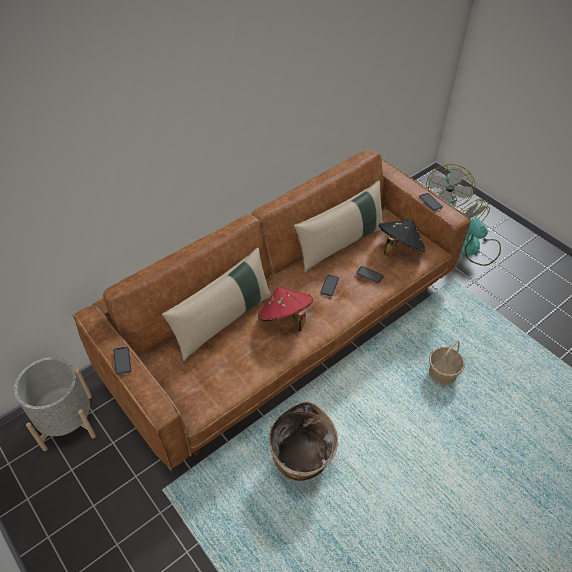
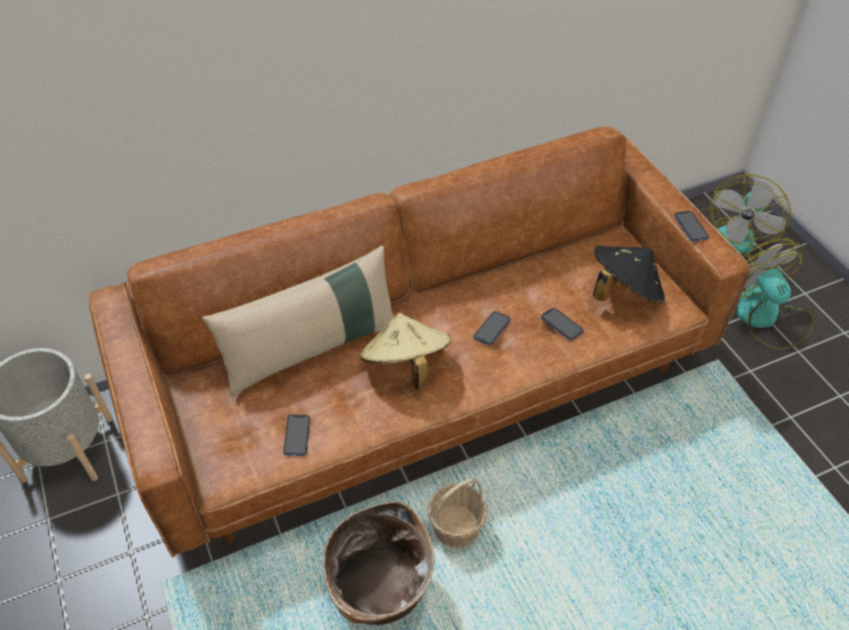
camera: 15 degrees right, 0 degrees up
(122, 361) = (128, 375): phone -> phone (297, 436)
(285, 319) = (405, 365): red hat -> beige hat
(340, 244) = (532, 267): beige pillow -> none
(442, 373) = (651, 508): basket -> basket (456, 527)

